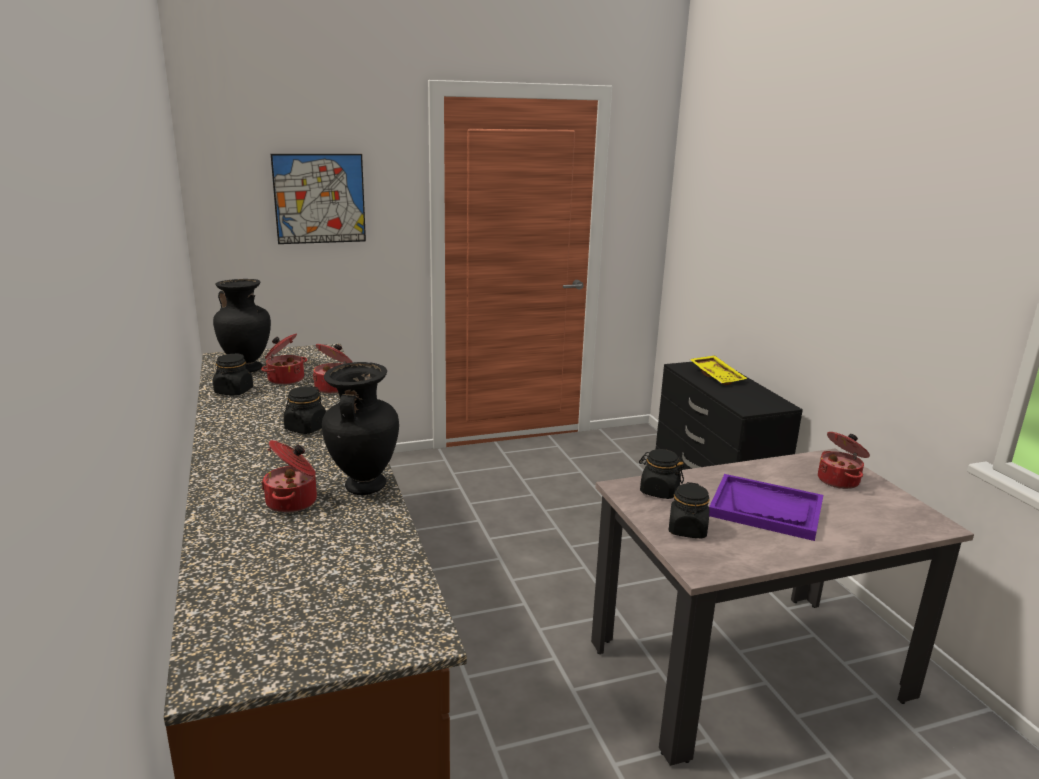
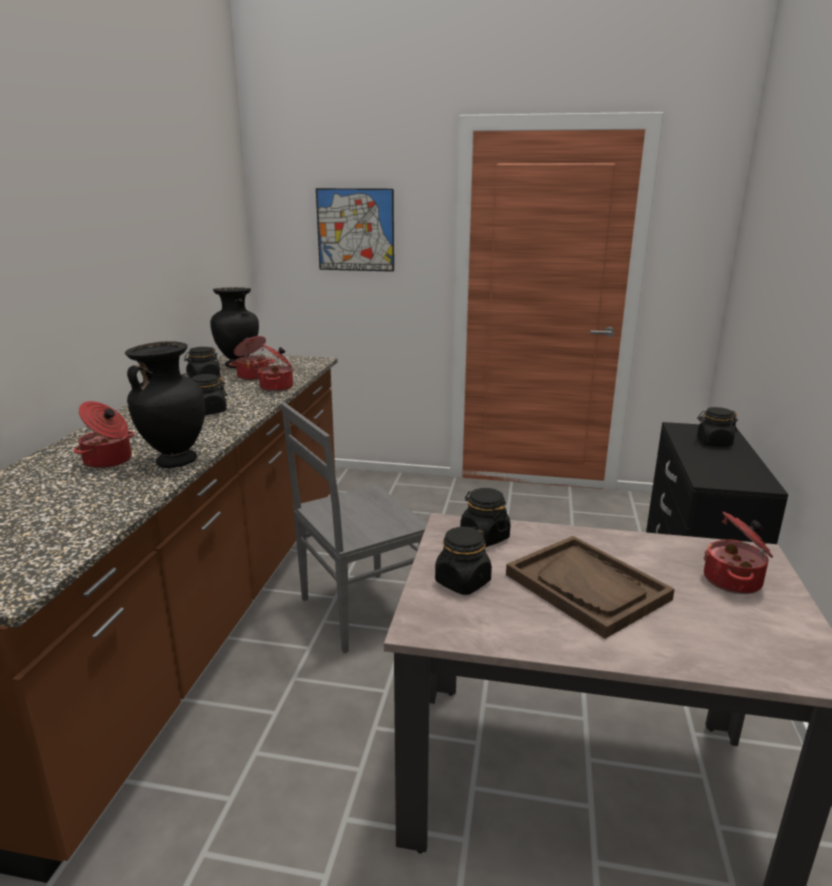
camera: 30 degrees right, 0 degrees up
(468, 599) = (358, 611): none -> grey chair
(717, 376) = (713, 442): yellow tray -> black jar
(766, 509) = (587, 587): purple tray -> brown tray

